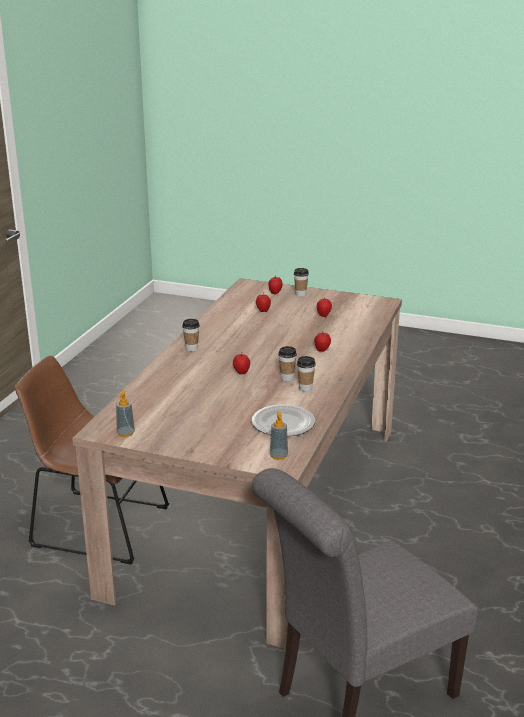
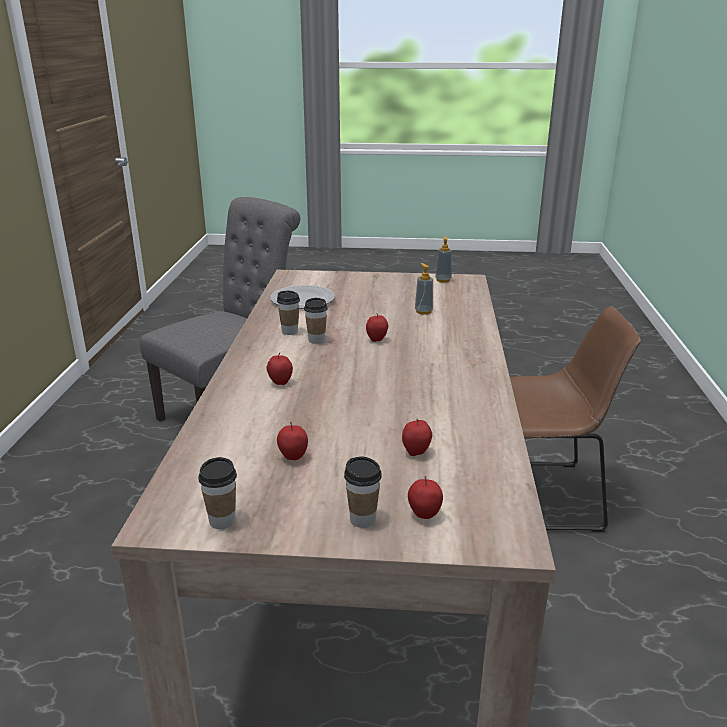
camera: 165 degrees right, 0 degrees up
(191, 348) = (469, 363): cup -> cup (222, 521)
(278, 456) = (297, 279): soap dispenser -> soap dispenser (423, 311)

